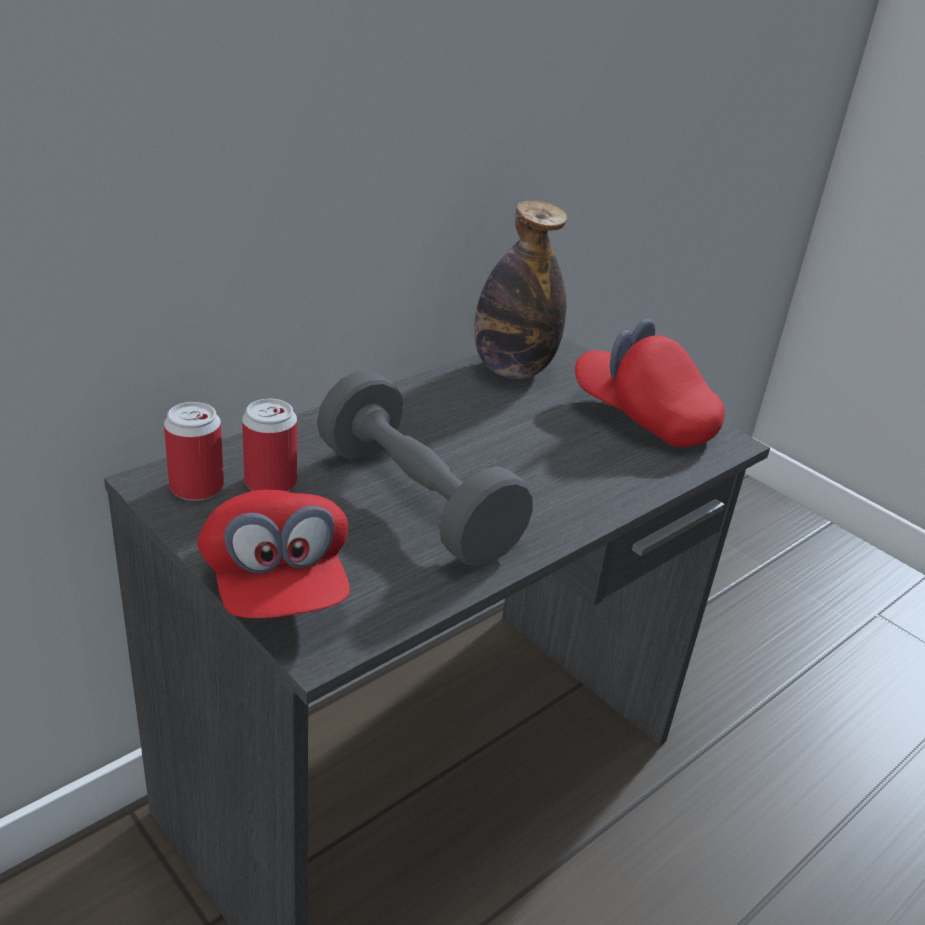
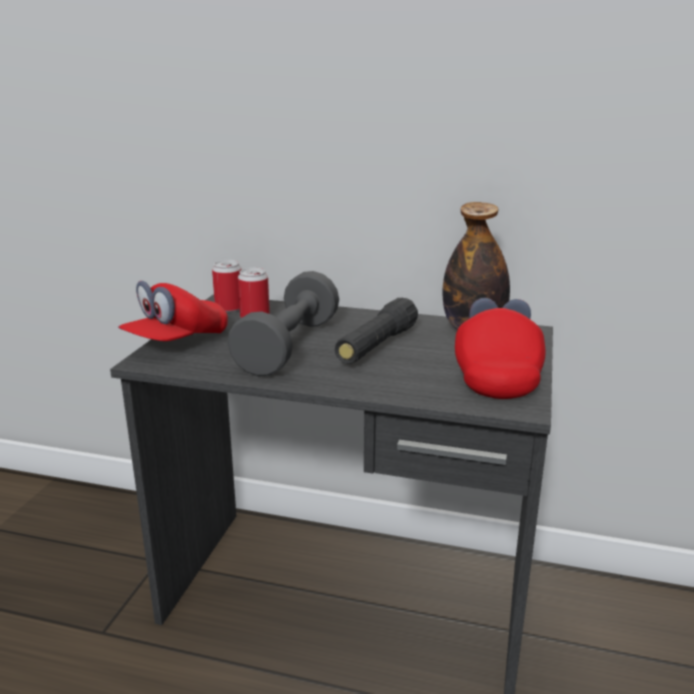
camera: 60 degrees right, 10 degrees down
(489, 443) = (376, 346): none -> black flashlight

